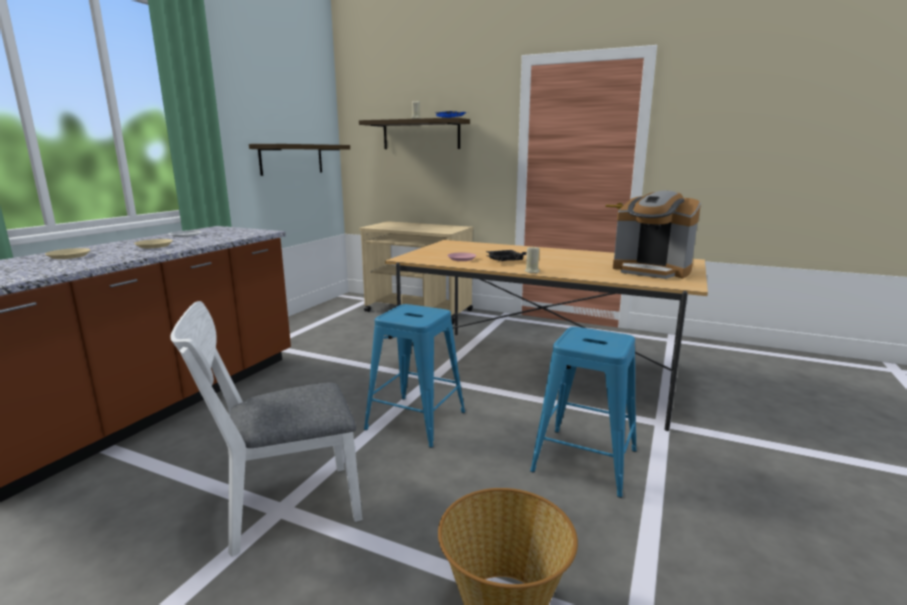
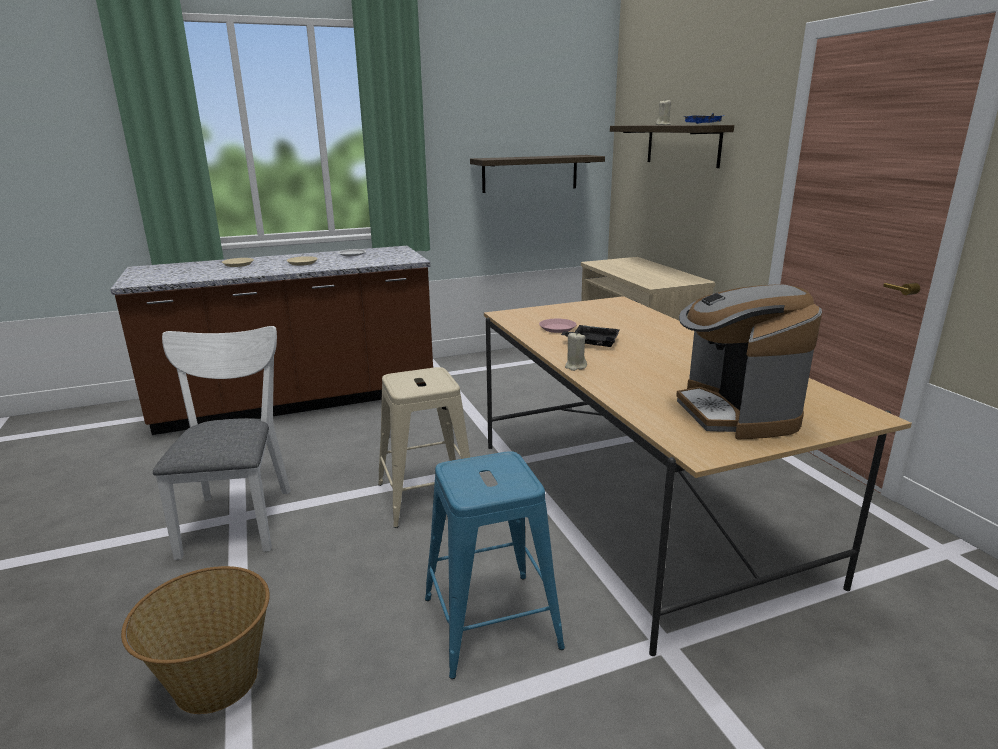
camera: 45 degrees right, 5 degrees up
(280, 508) = (239, 516): white chair -> white chair turned 60 degrees clockwise
(416, 420) = (427, 497): blue stool -> beige stool

